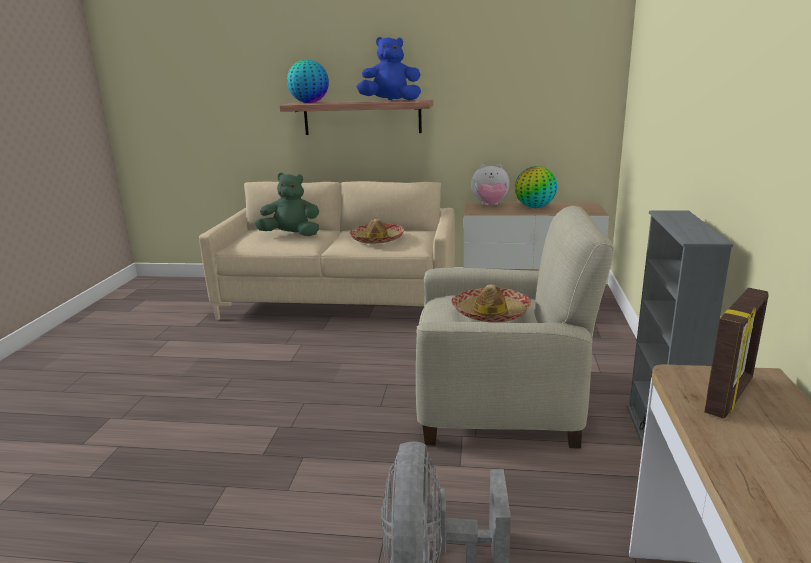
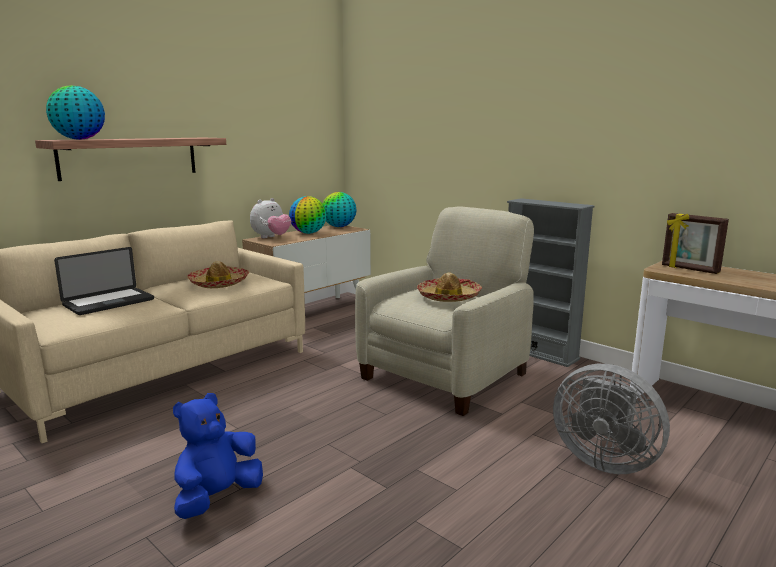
camera: 55 degrees left, 5 degrees down
(291, 235) = (109, 302): green plush toy -> laptop
(390, 101) = (175, 138): blue plush toy -> blue plush toy (217, 498)
(586, 206) = (339, 227): none -> globe
(730, 396) = (689, 269): picture frame -> picture frame turned 150 degrees clockwise

